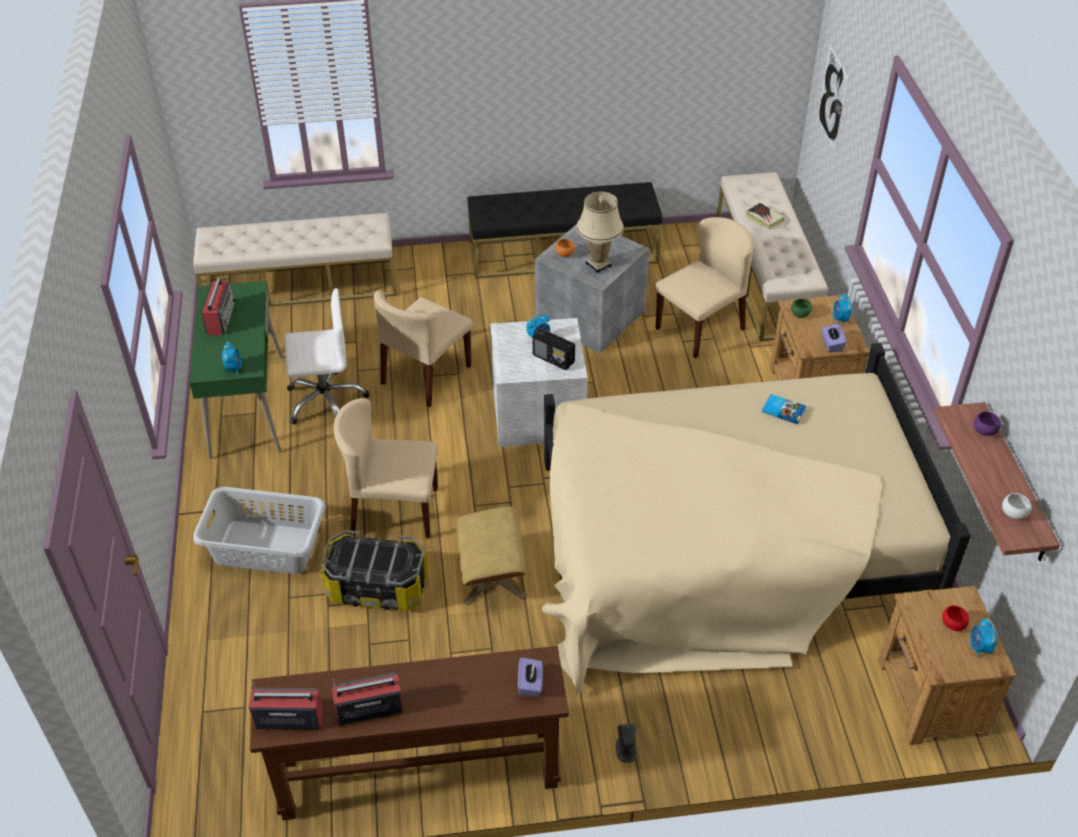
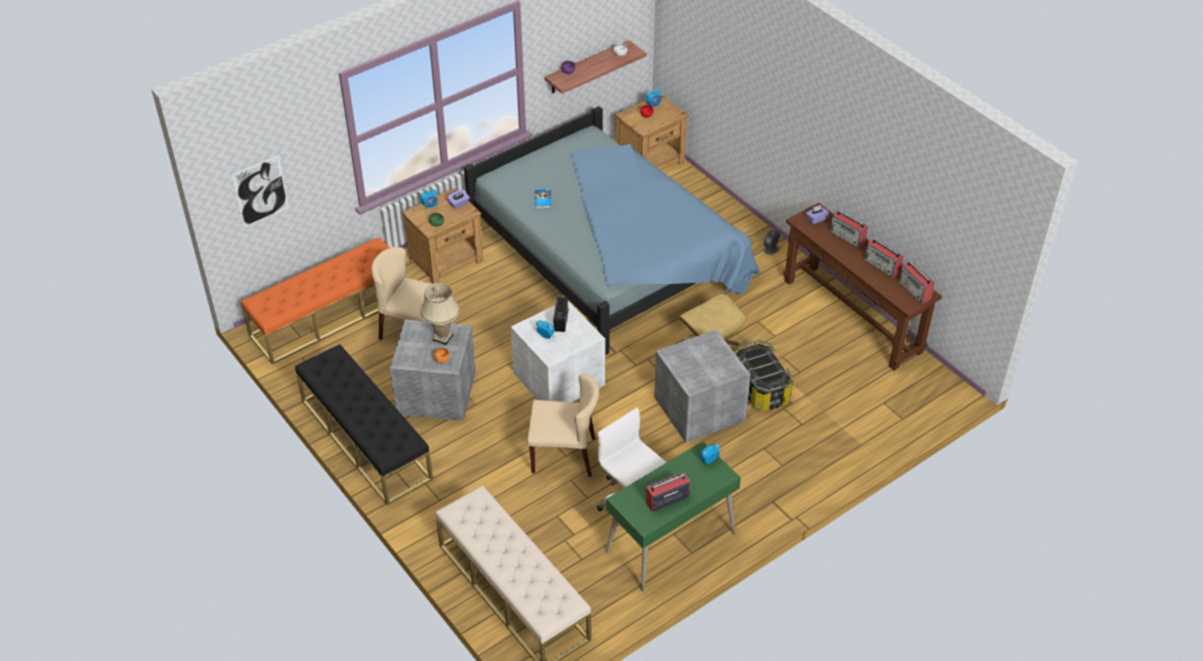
camera: 120 degrees left, 0 degrees up
(266, 547) = (777, 457): grey laundry basket -> none
(394, 511) = (699, 409): beige chair -> grey storage box
(462, 703) = (848, 237): none -> radio
(723, 547) = (610, 257): beige bed -> blue bed
(764, 218) = (314, 286): book -> none
(765, 277) = (330, 316): beige bench -> orange bench

